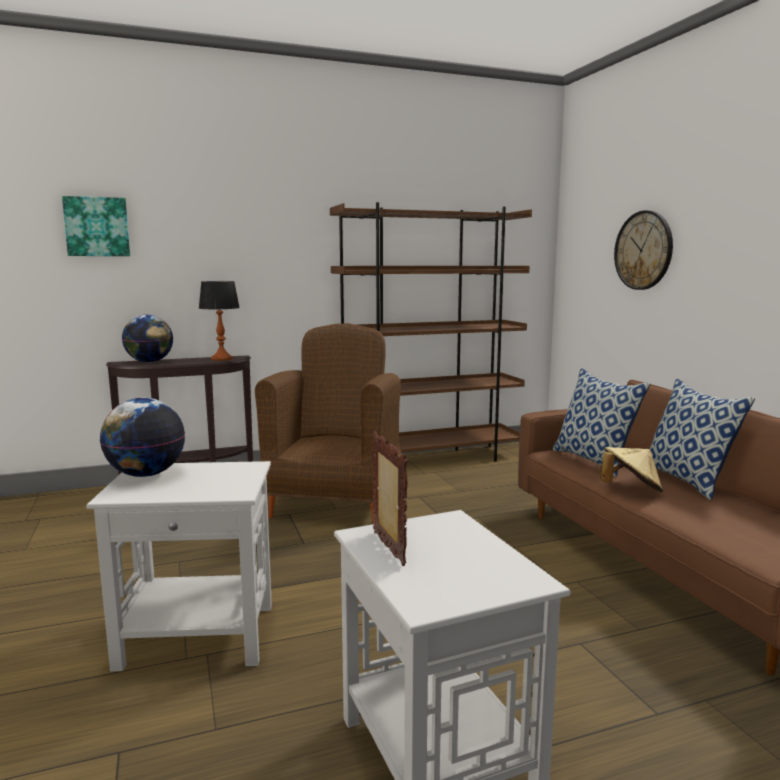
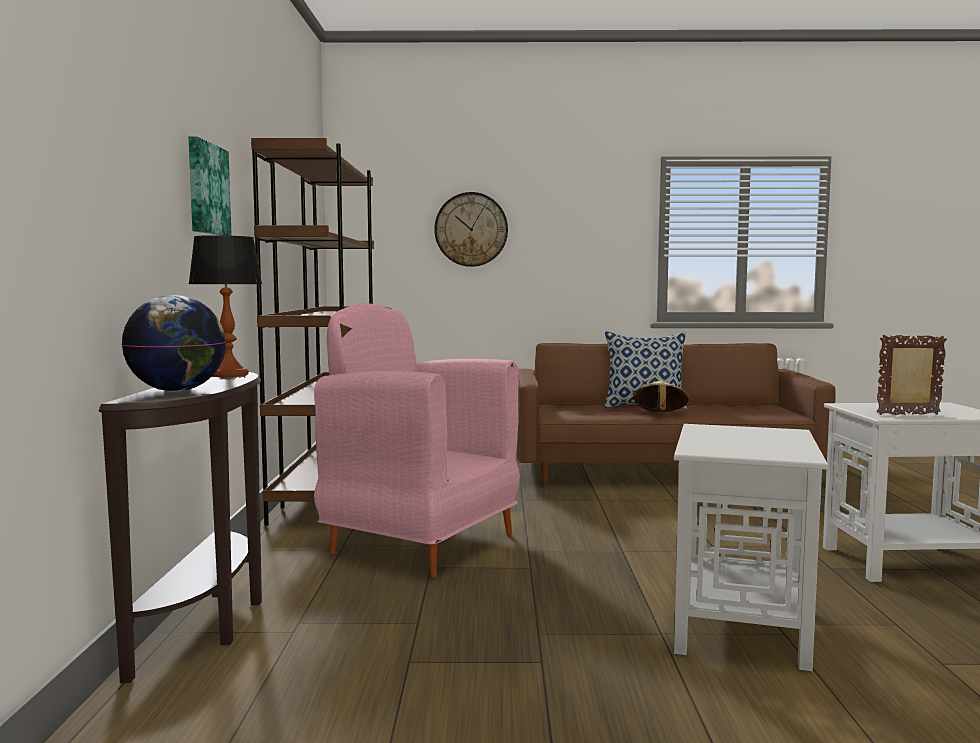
camera: 70 degrees left, 5 degrees down
(97, 227) = (70, 99): picture -> picture (206, 189)
(146, 474) = (724, 449): globe -> none
(335, 503) = (420, 543): brown armchair -> pink armchair
(594, 461) = (584, 412): pillow -> none

